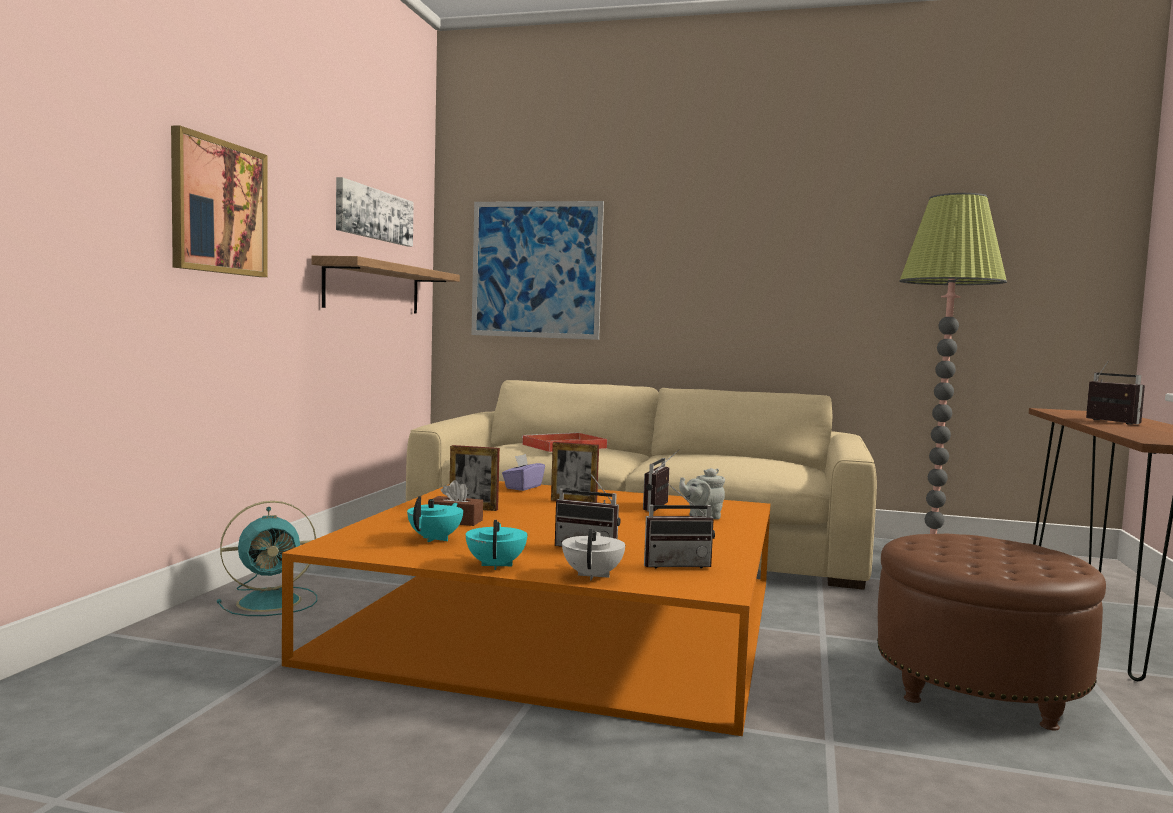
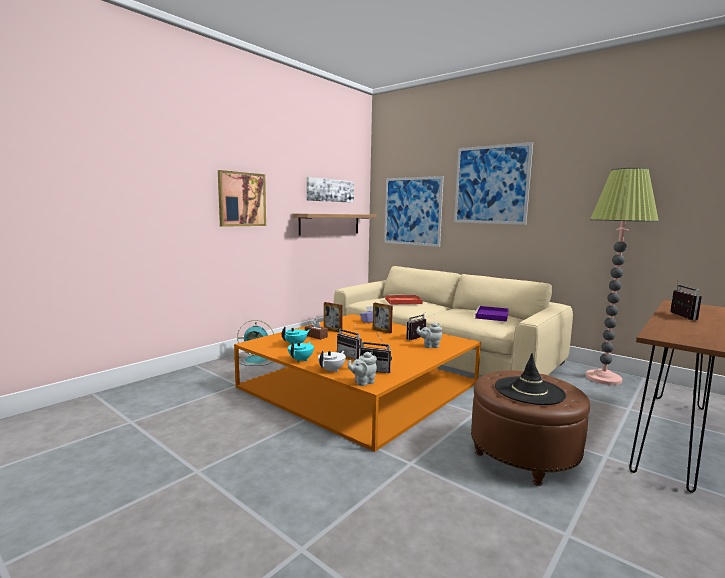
camera: 25 degrees right, 5 degrees up
(689, 588) = (363, 382): none -> grey teapot
(701, 221) = (491, 185): none -> picture
(756, 458) = (492, 316): none -> purple tray
(1000, 559) = (529, 391): none -> black hat

